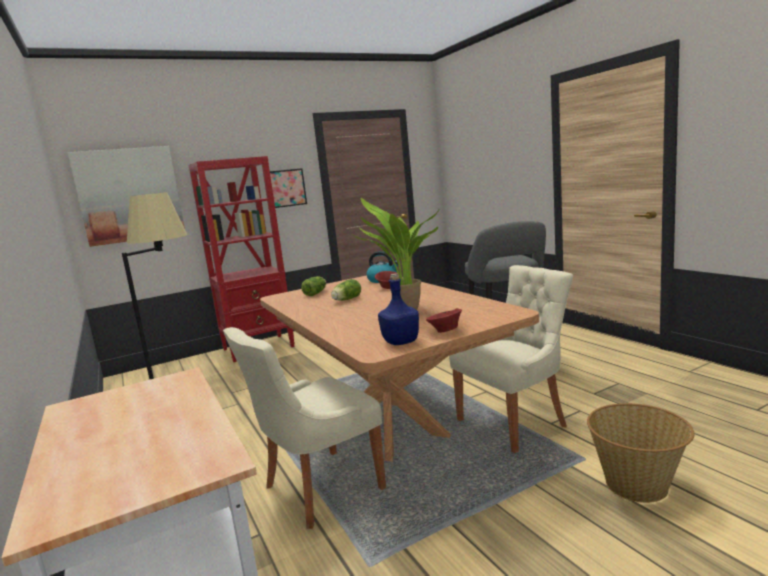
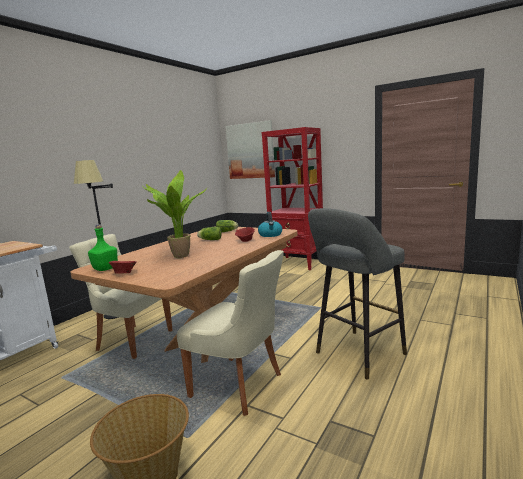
camera: 60 degrees right, 0 degrees up
(287, 188) = (344, 150): picture -> none
(401, 342) = (105, 269): blue bottle -> green bottle

